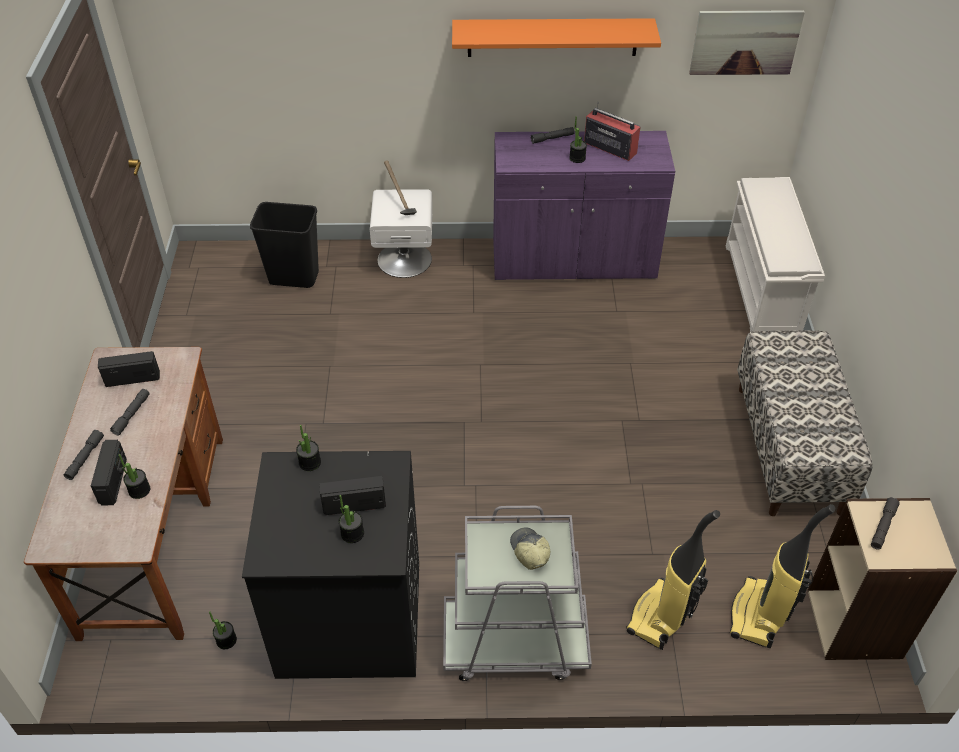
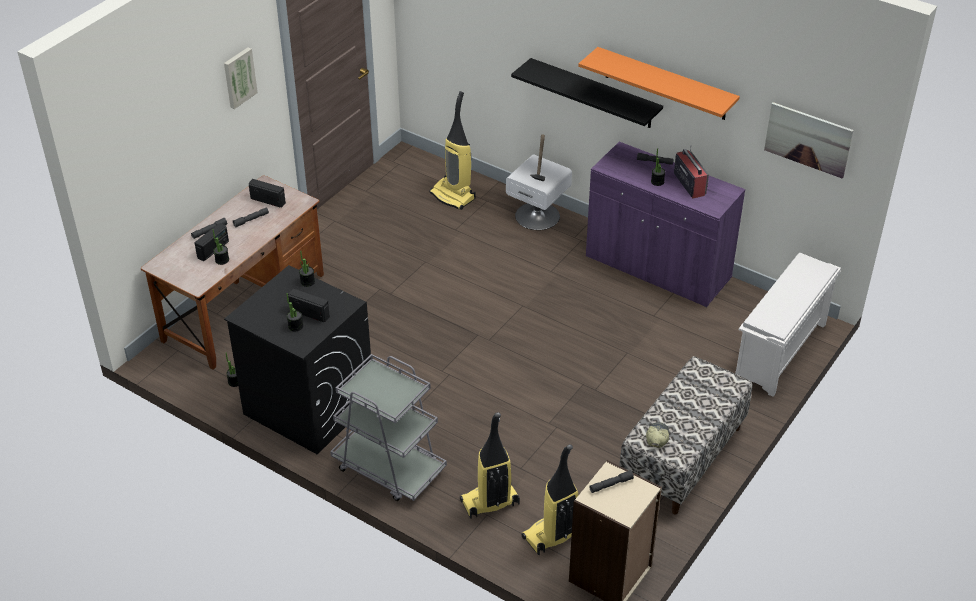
camera: 35 degrees right, 5 degrees down
(30, 220) = (239, 77): none -> picture
(294, 277) = (453, 196): black trash can -> vacuum cleaner
(453, 84) = (594, 94): none -> black shelf
(529, 551) = (390, 390): cap -> cap (657, 437)

